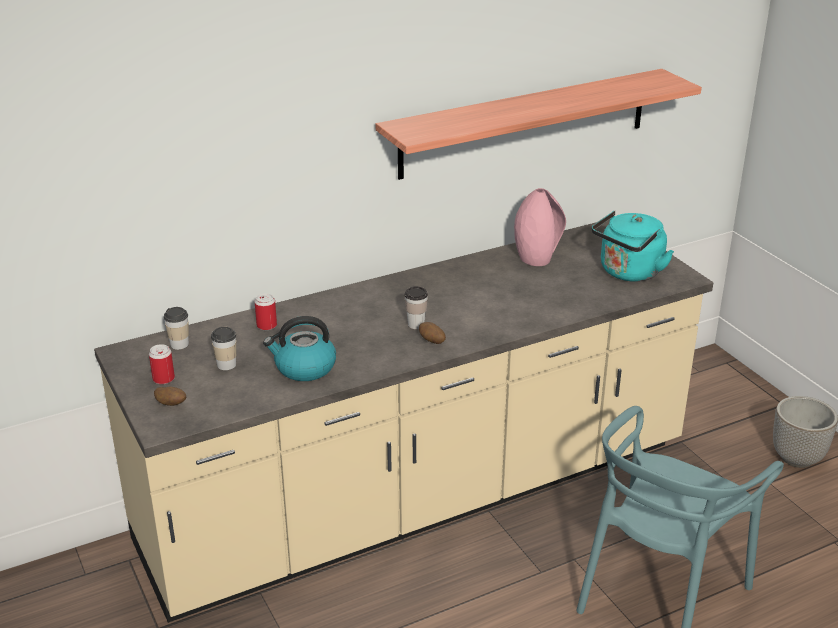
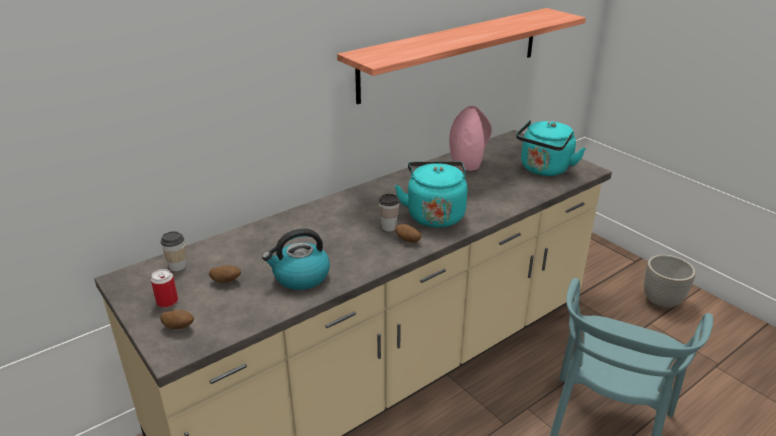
camera: 10 degrees left, 0 degrees up
(226, 365) = (226, 281): cup -> potato
(266, 326) = (256, 241): can -> none
(473, 315) = (434, 214): none -> turquoise kettle

